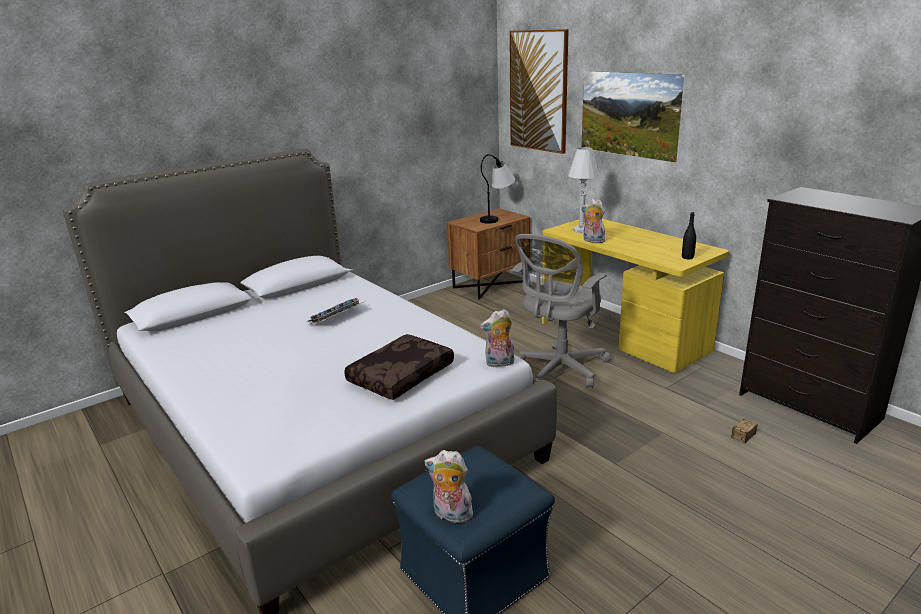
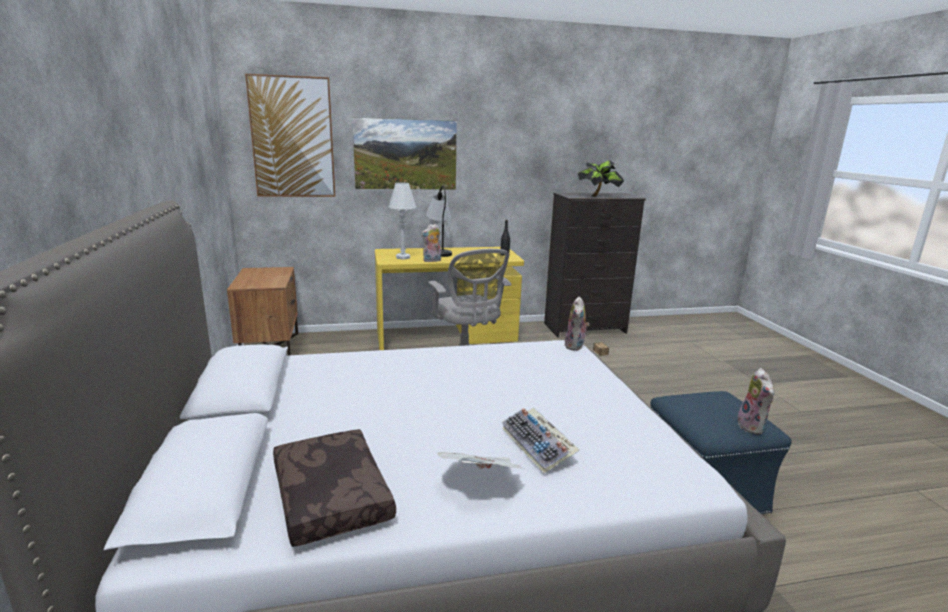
camera: 65 degrees left, 5 degrees down
(224, 378) = (482, 479): none -> newspaper
(336, 318) = (394, 386): keyboard -> keyboard (538, 445)
(400, 375) = (565, 383): brown pillow -> brown pillow (329, 496)
(451, 515) = (753, 427): plush toy -> plush toy turned 45 degrees counterclockwise
(498, 218) = (269, 274): table lamp -> table lamp (440, 251)
(833, 205) = (599, 196): none -> potted plant

